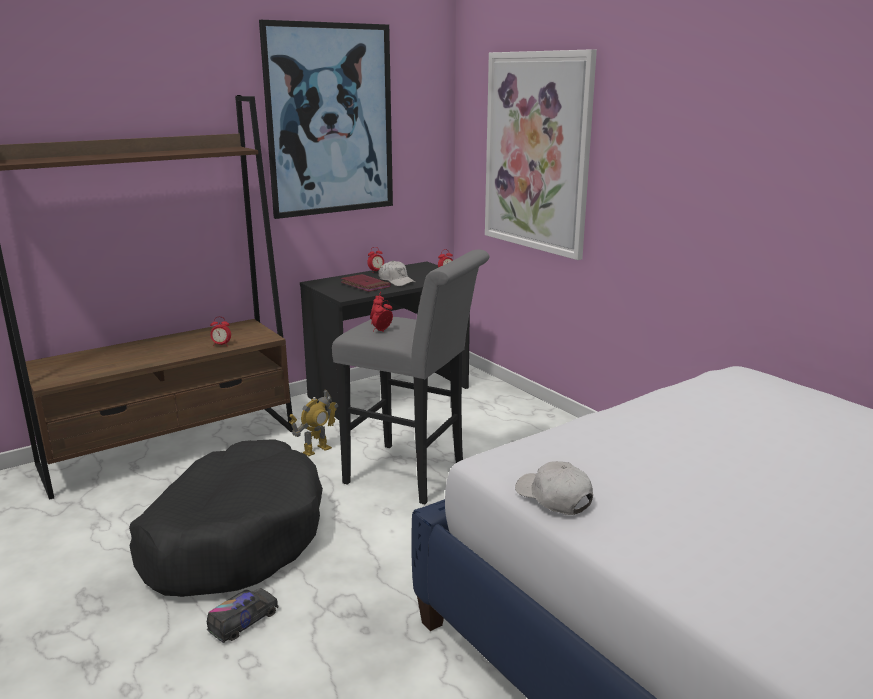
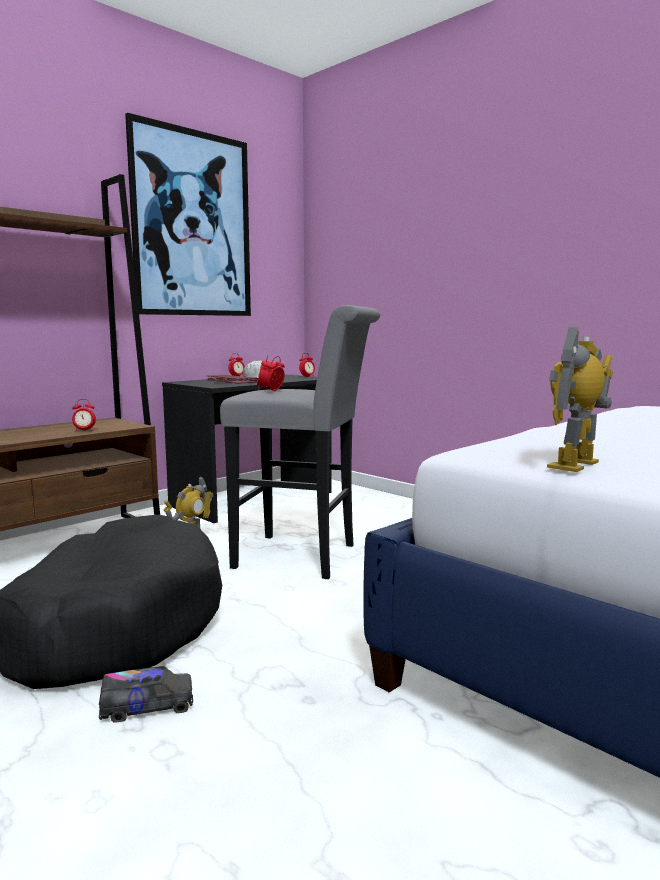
camera: 10 degrees left, 10 degrees down
(243, 622) = (147, 707): toy truck -> toy truck turned 45 degrees clockwise
(537, 152) = (393, 255): picture -> none
(553, 498) = (575, 465): white cap -> toy robot

